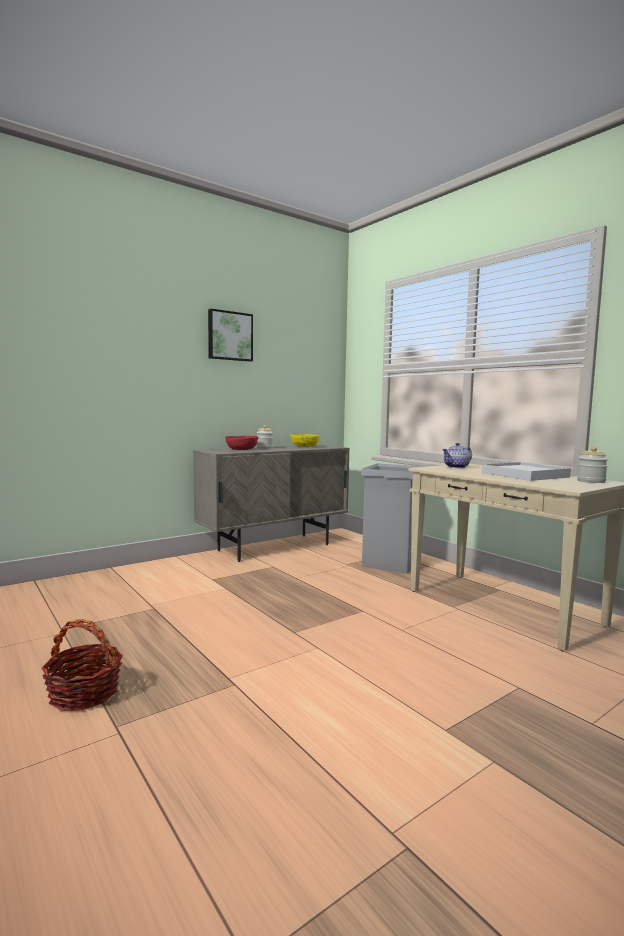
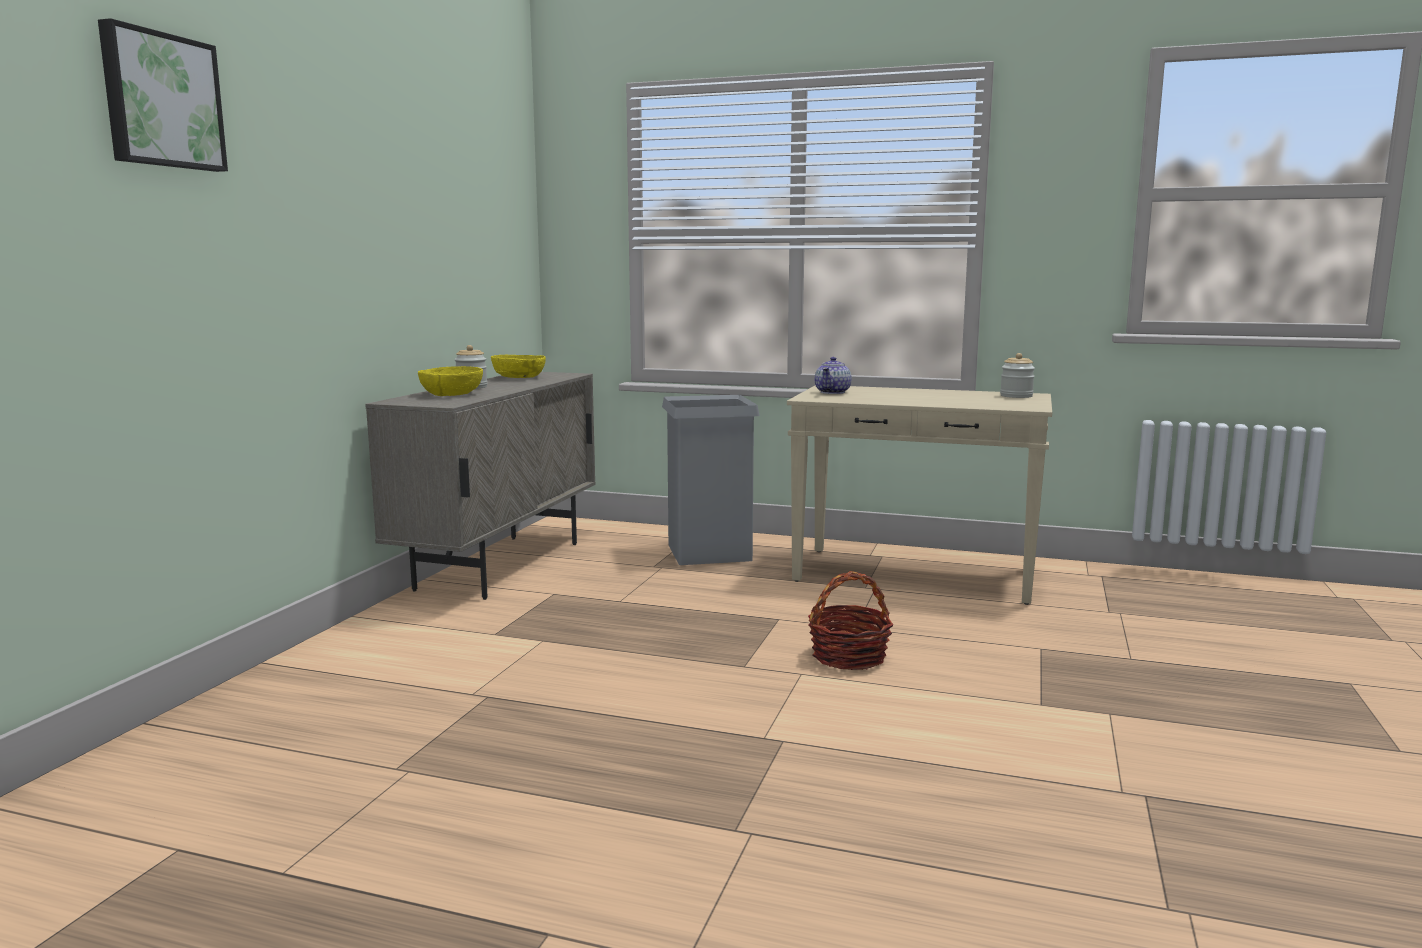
camera: 35 degrees left, 5 degrees up
(84, 693) = (619, 819): basket -> basket (849, 656)
(229, 336) = (396, 174): picture -> picture (161, 101)
(241, 449) = (451, 394): red bowl -> yellow bowl
(524, 475) = (936, 395): white tray -> none

